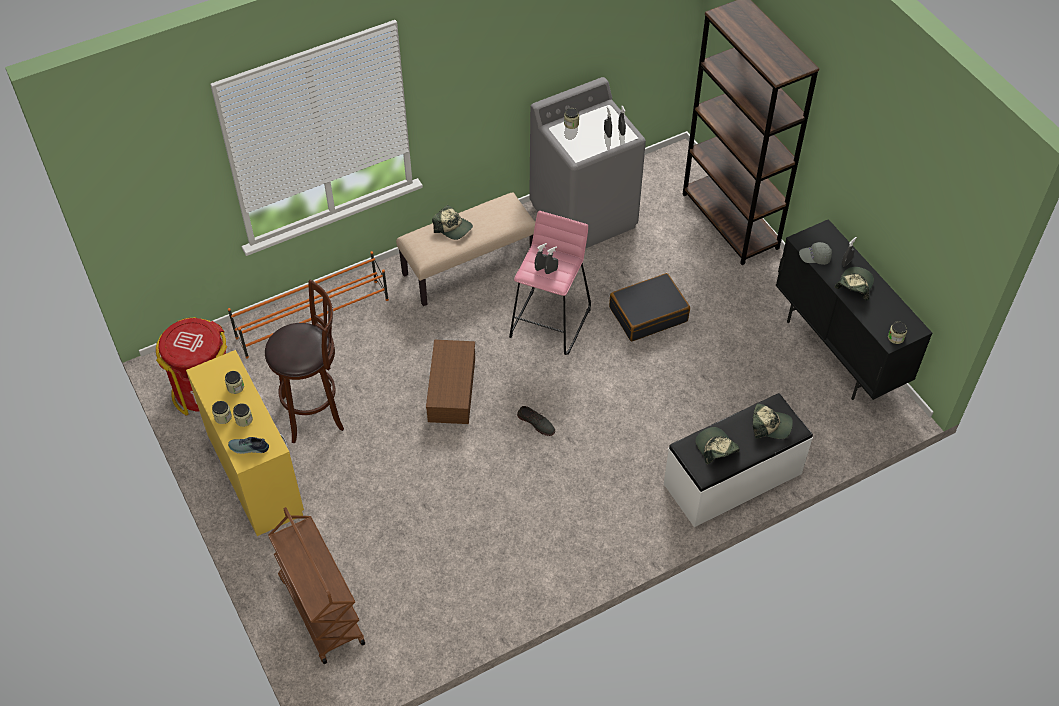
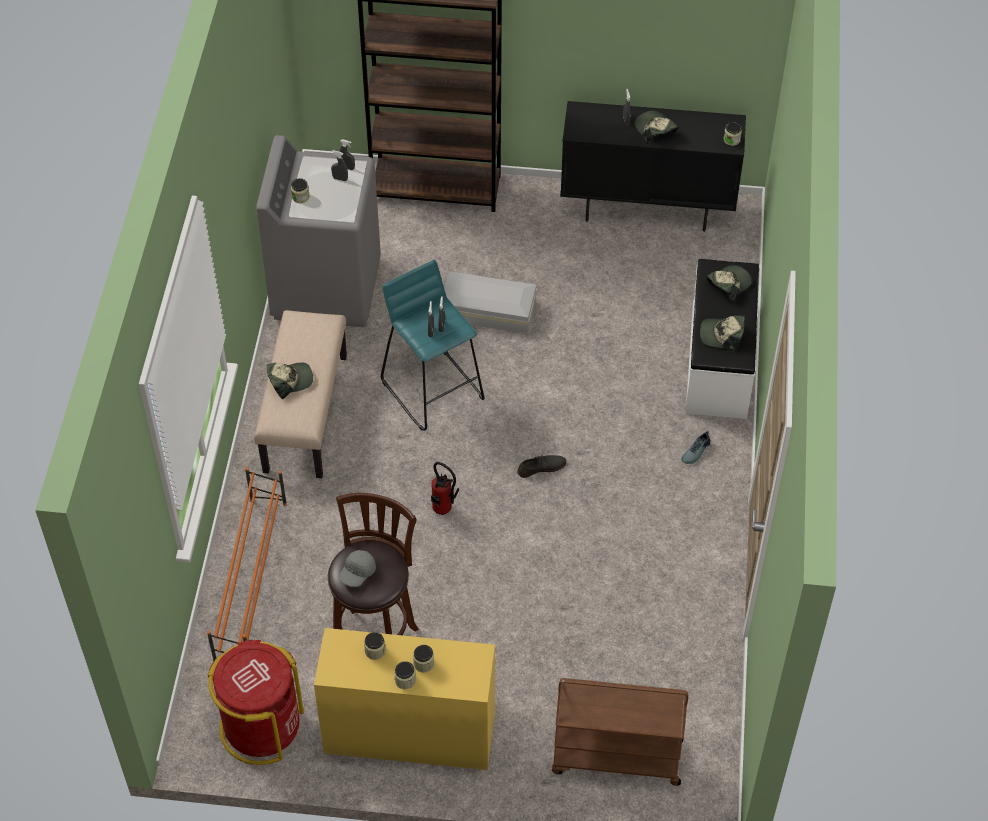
camera: 55 degrees left, 0 degrees up
(248, 448) = (463, 677): shoe -> shoe (696, 452)
(451, 388) = (443, 511): brown storage box -> fire extinguisher
(550, 322) = (433, 389): pink stool -> turquoise stool
(648, 314) = (489, 311): black suitcase -> white storage box
(814, 258) = (602, 136): grey cap -> grey cap (357, 573)

